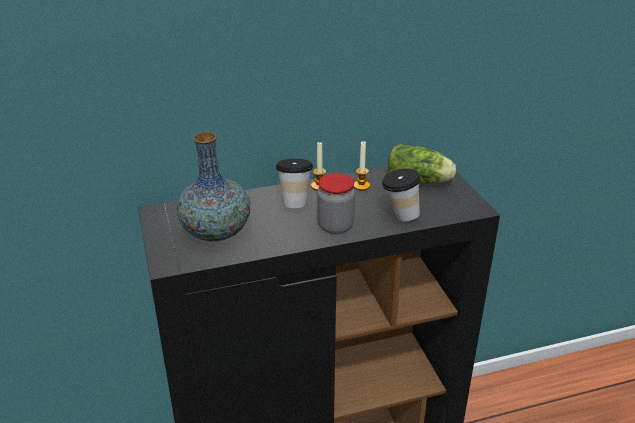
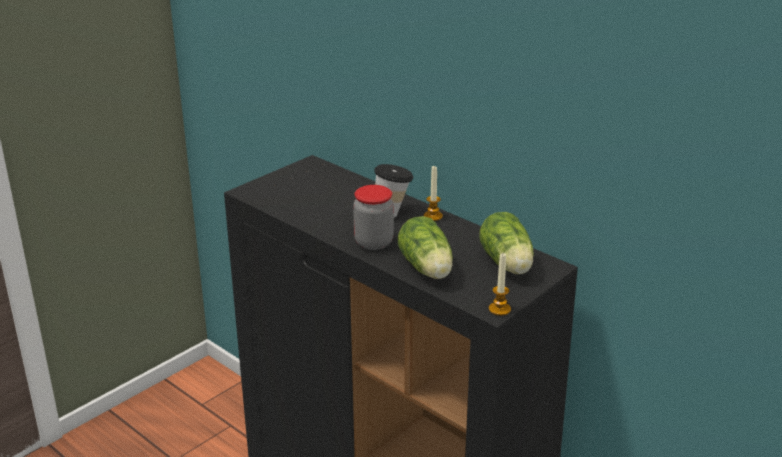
camera: 60 degrees right, 5 degrees down
(216, 232) = (308, 195): vase -> none
(361, 186) = (459, 236): candle -> candle (499, 309)
(399, 216) = (427, 269): cup -> lettuce

